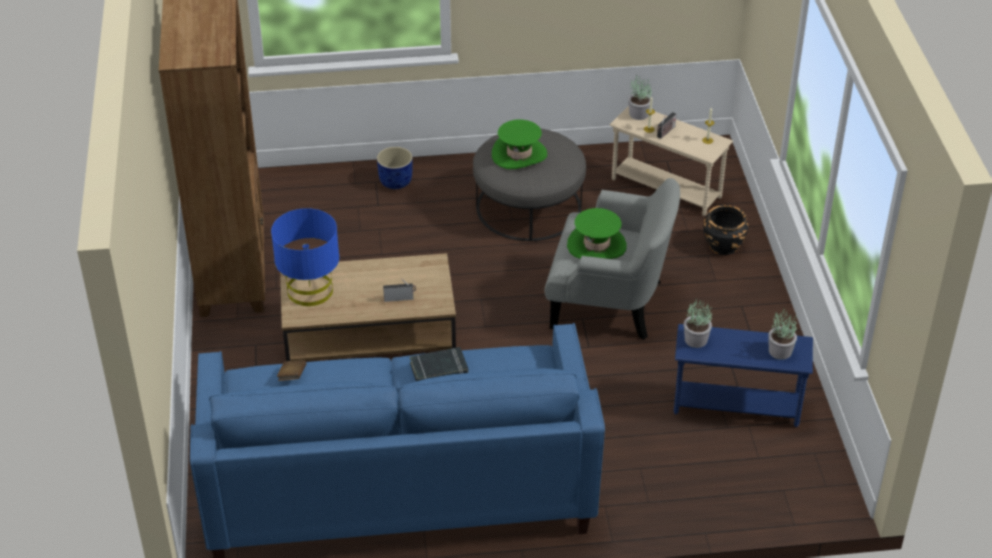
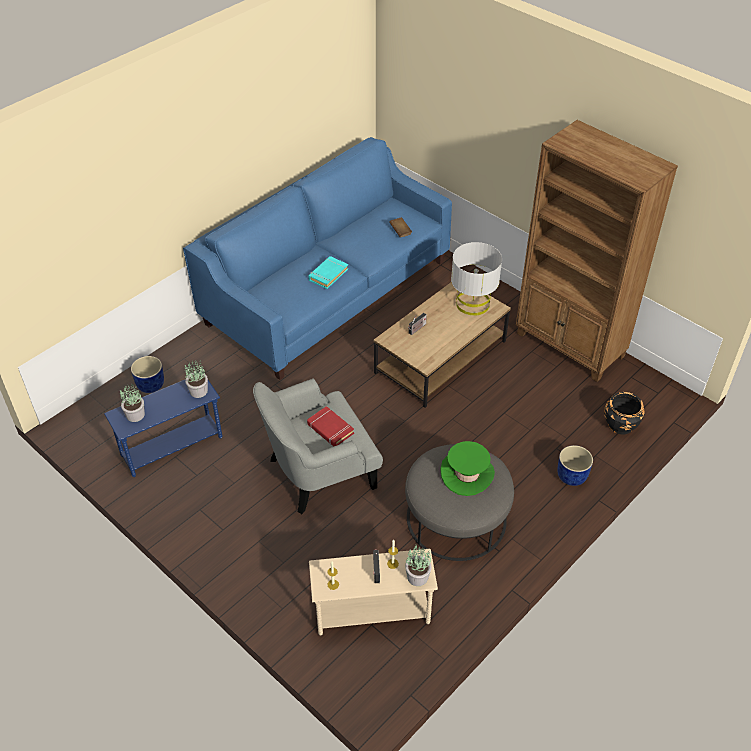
camera: 140 degrees right, 5 degrees up
(309, 290) = (472, 303): blue table lamp -> grey table lamp
(439, 370) = (328, 274): black book -> turquoise book
(596, 245) = (330, 429): green hat -> red book
(711, 491) = (150, 384): none -> blue planter
(723, 245) = (278, 581): black planter -> black planter (620, 425)

